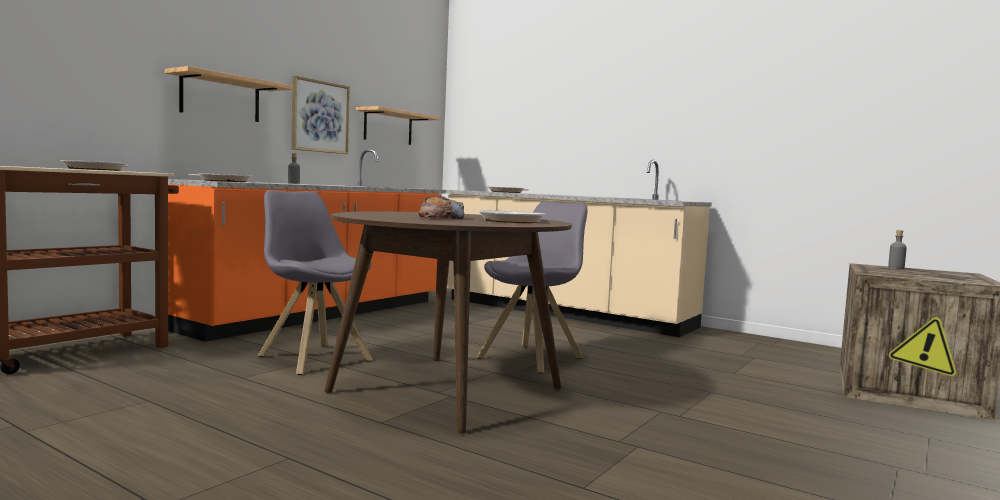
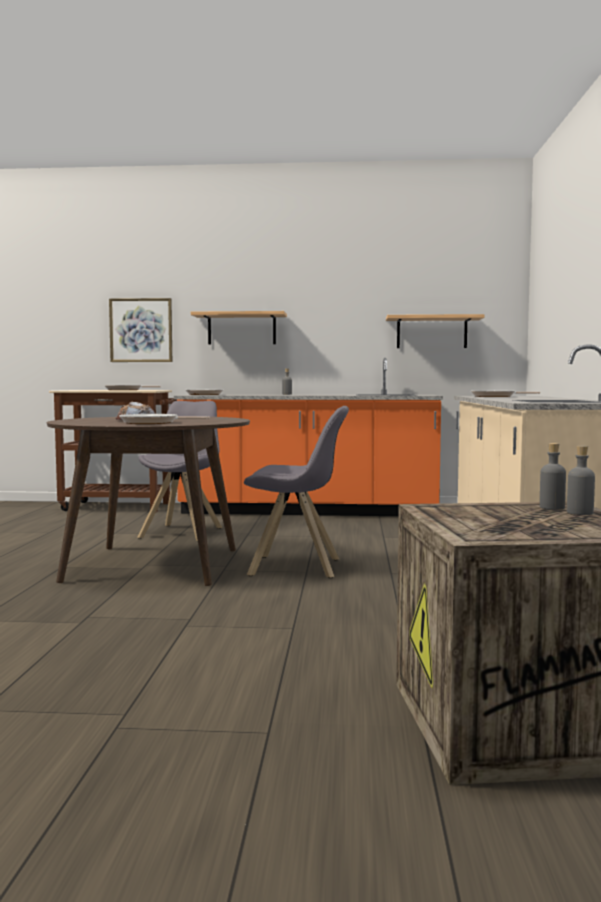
camera: 60 degrees right, 0 degrees up
(320, 116) = (341, 332): picture -> picture (141, 330)
(876, 267) = (552, 507): none -> grey bottle

